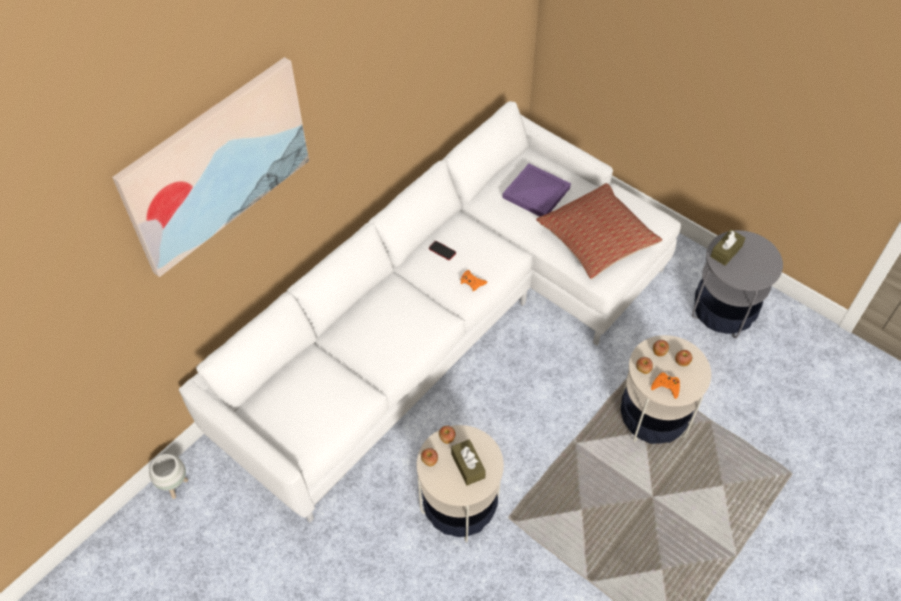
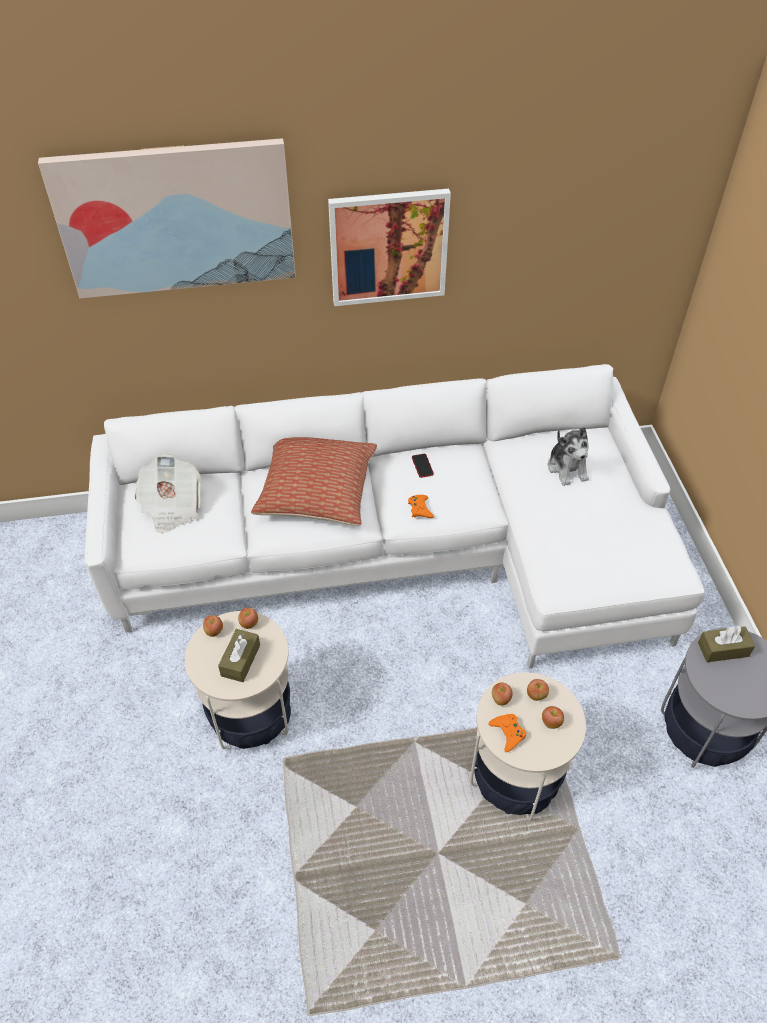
camera: 40 degrees right, 5 degrees down
(175, 486) = (67, 531): white planter -> none
(299, 399) = (171, 506): none -> newspaper
(360, 98) = (388, 247): none -> picture
(536, 192) = (567, 468): purple tray -> plush toy
(597, 240) = (585, 548): pillow -> pillow (316, 491)

